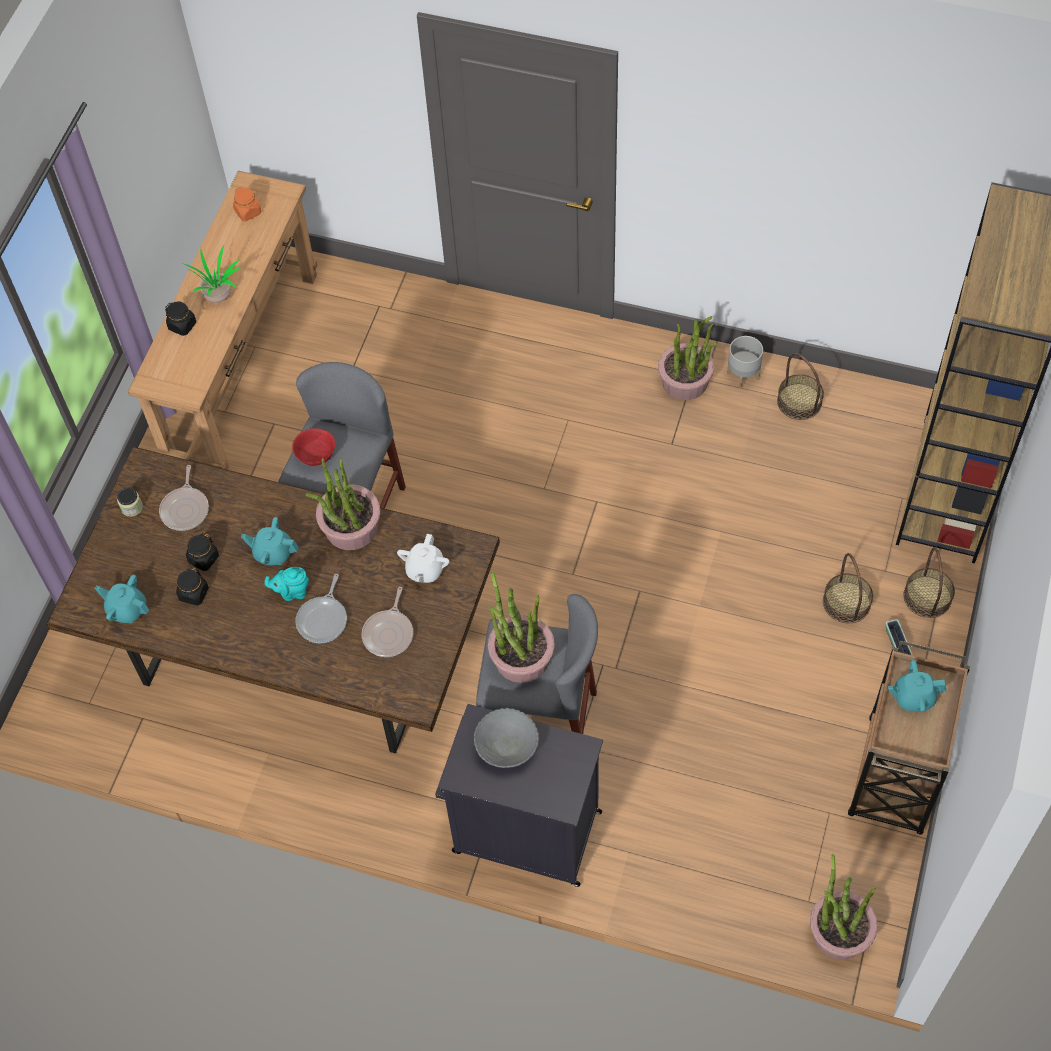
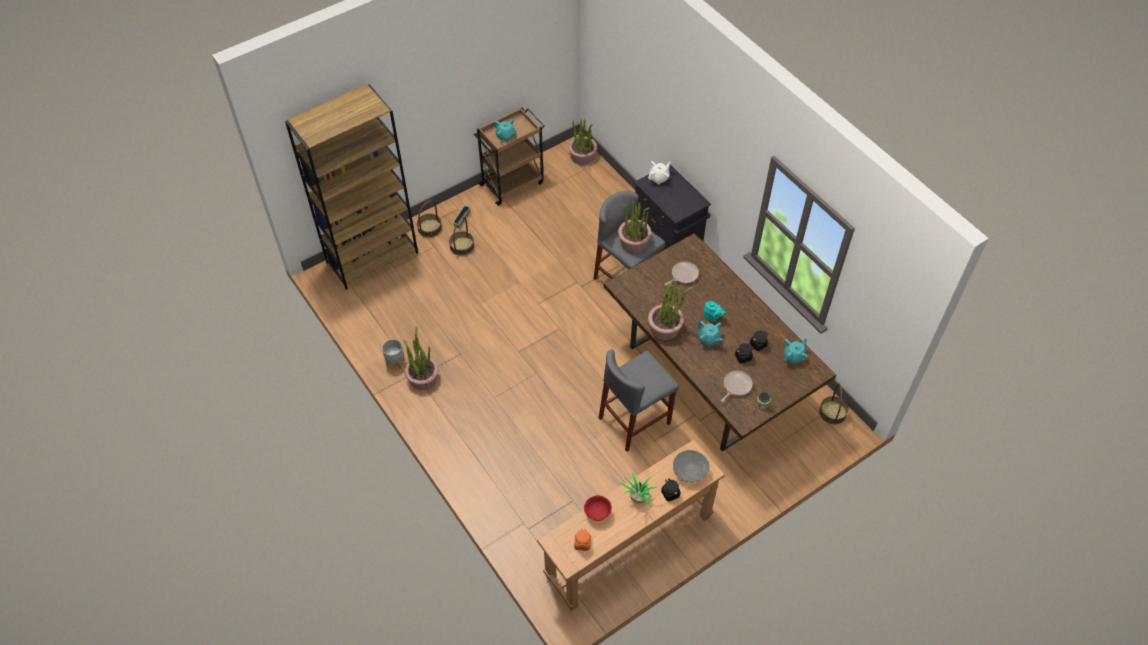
camera: 145 degrees left, 5 degrees down
(127, 609) = (793, 357): turquoise teapot -> turquoise teapot turned 105 degrees counterclockwise
(316, 455) = (652, 381): red bowl -> red bowl (597, 513)
(323, 619) = (707, 297): frying pan -> none
(425, 570) = (647, 290): white teapot -> white teapot (659, 178)
(507, 745) = (672, 201): grey bowl -> grey bowl (690, 470)
(799, 401) = (385, 333): basket -> basket (832, 412)

